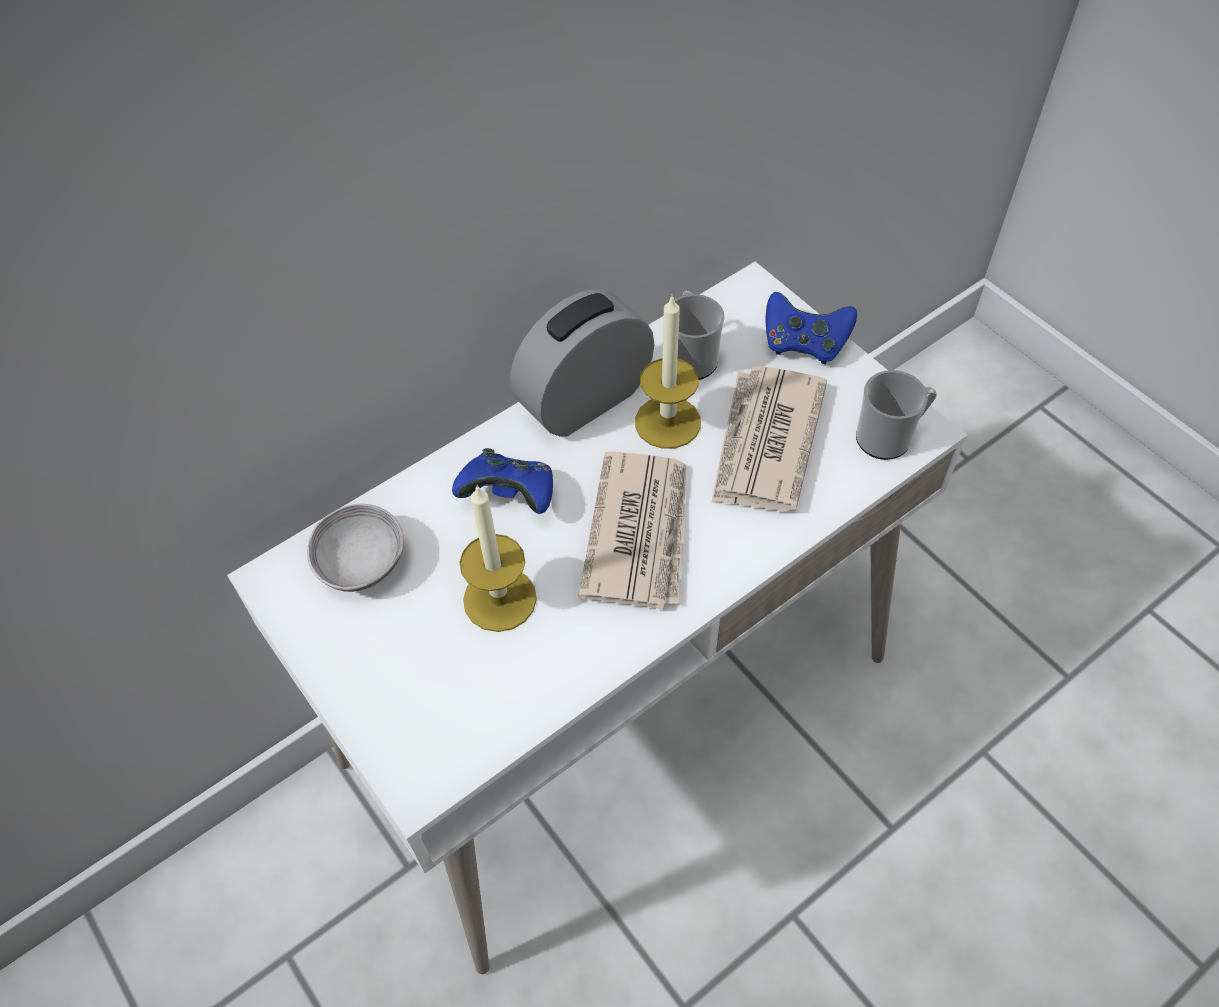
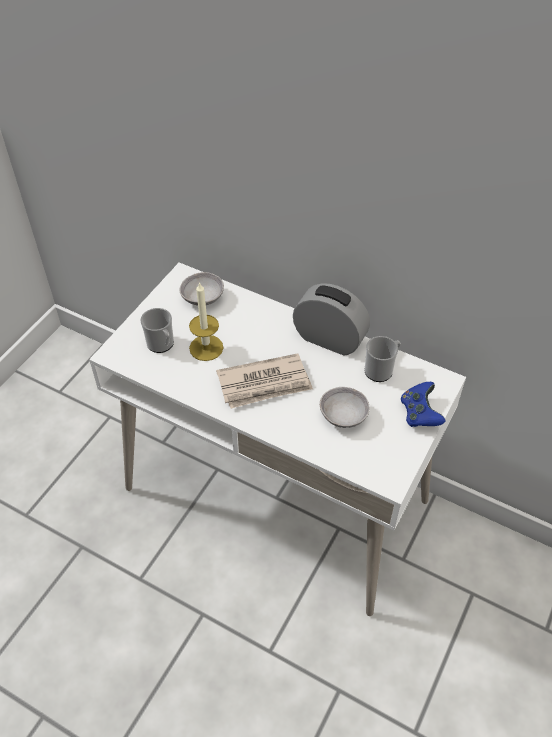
camera: 65 degrees right, 5 degrees down
(510, 496) = (260, 332): blue game controller -> none
(667, 422) = (334, 374): candle -> none
(765, 443) = (343, 416): newspaper -> grey bowl
(889, 437) = (377, 468): mug -> mug (162, 345)

